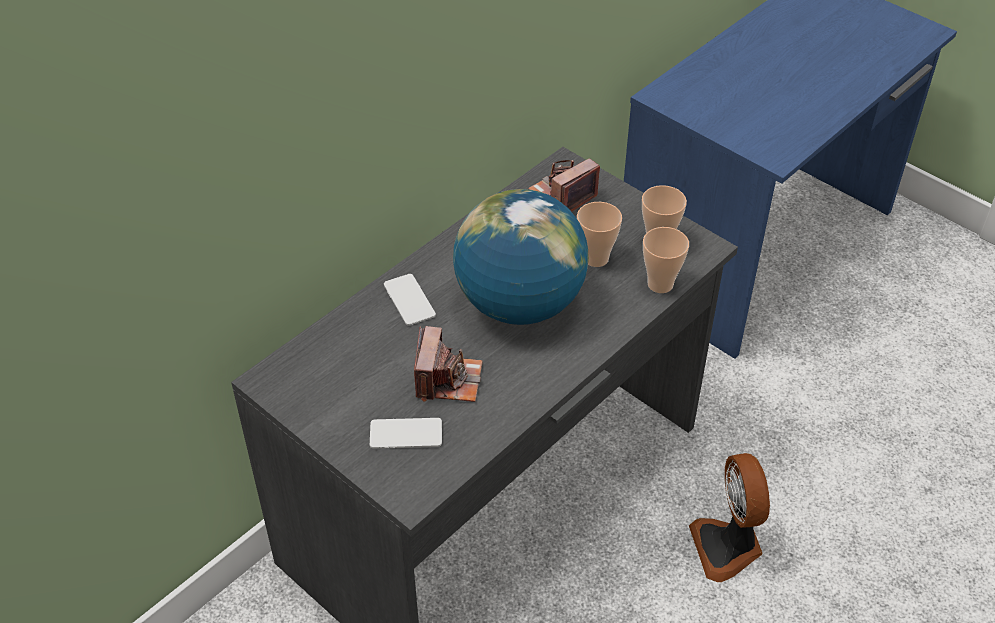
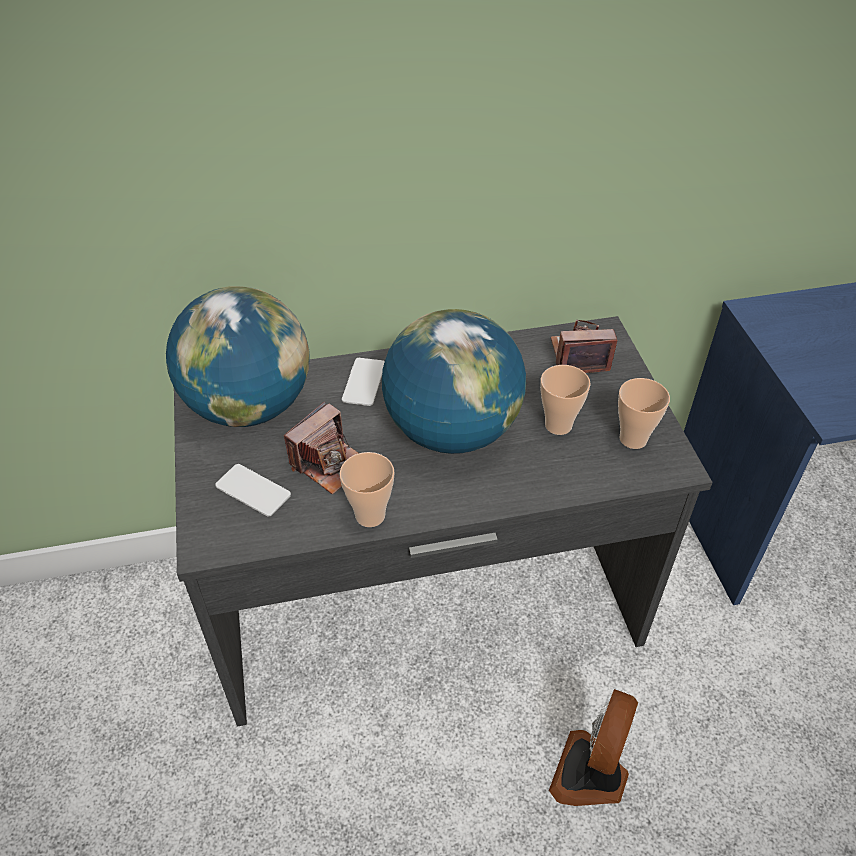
camera: 35 degrees right, 0 degrees up
(329, 369) = (249, 406): none -> globe
(660, 284) = (599, 478): cup -> cup (370, 515)

